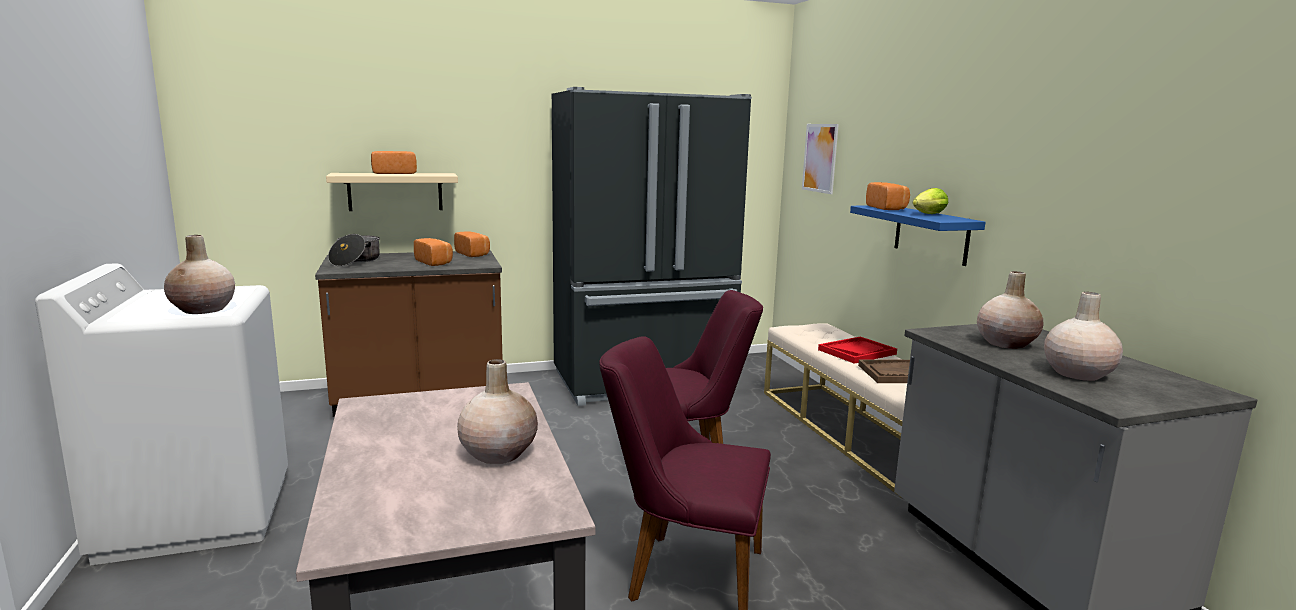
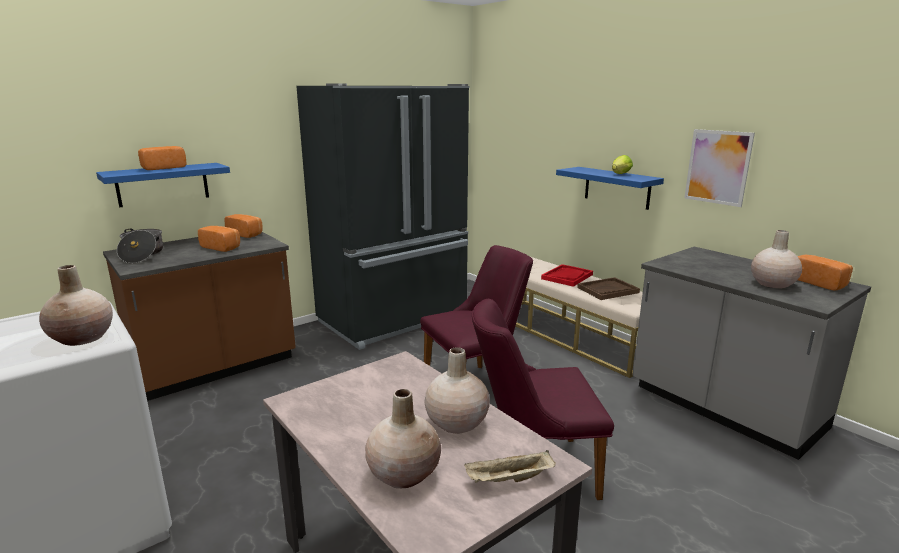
camera: 20 degrees left, 5 degrees up
(395, 192) = (163, 184): beige shelf -> blue shelf
(486, 515) = (509, 480): none -> beige tray
(820, 158) = (508, 130): picture -> picture (717, 167)
(887, 208) = (584, 170): bread -> bread (819, 283)
(1006, 343) = (710, 266): beige vase -> beige vase (404, 473)

